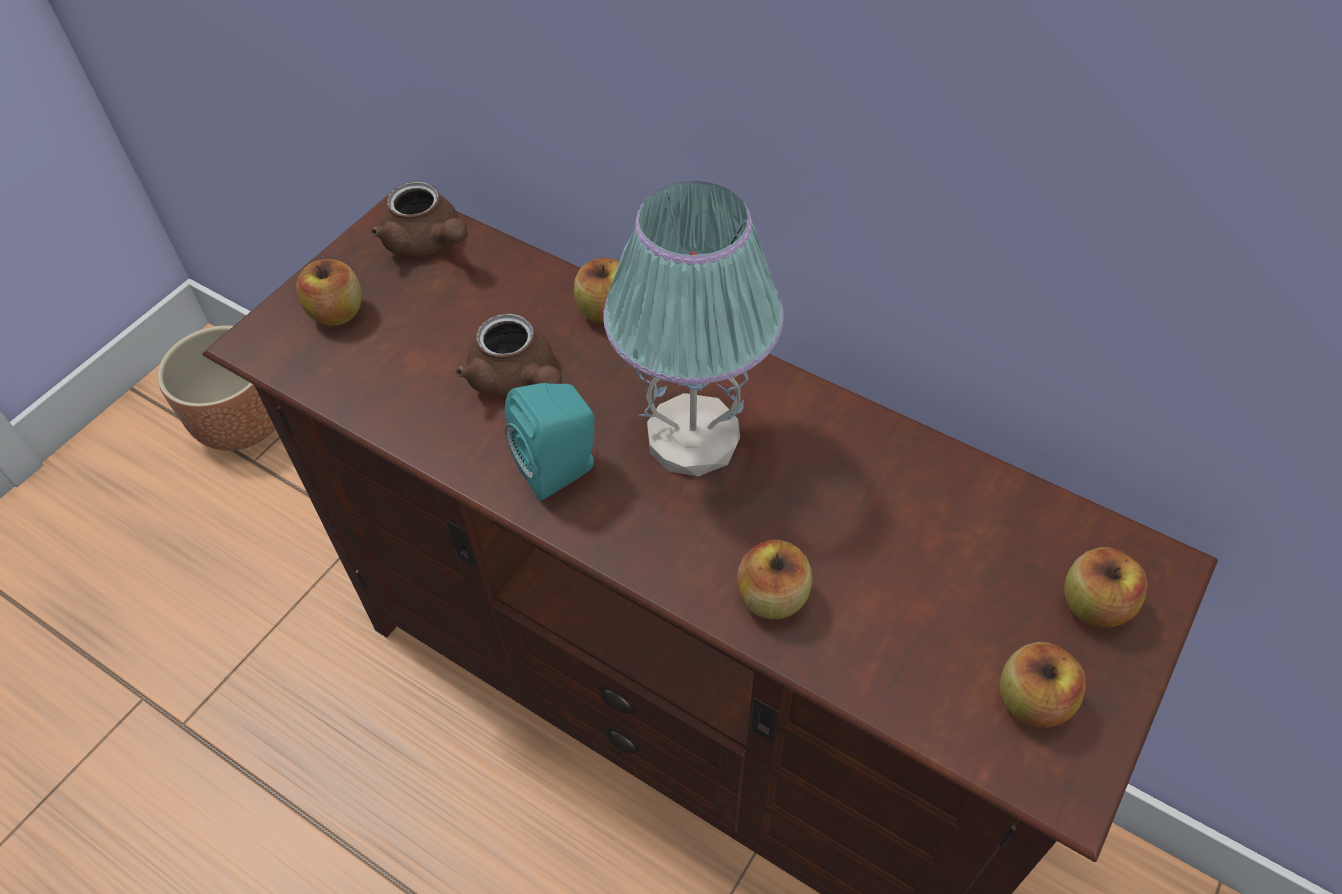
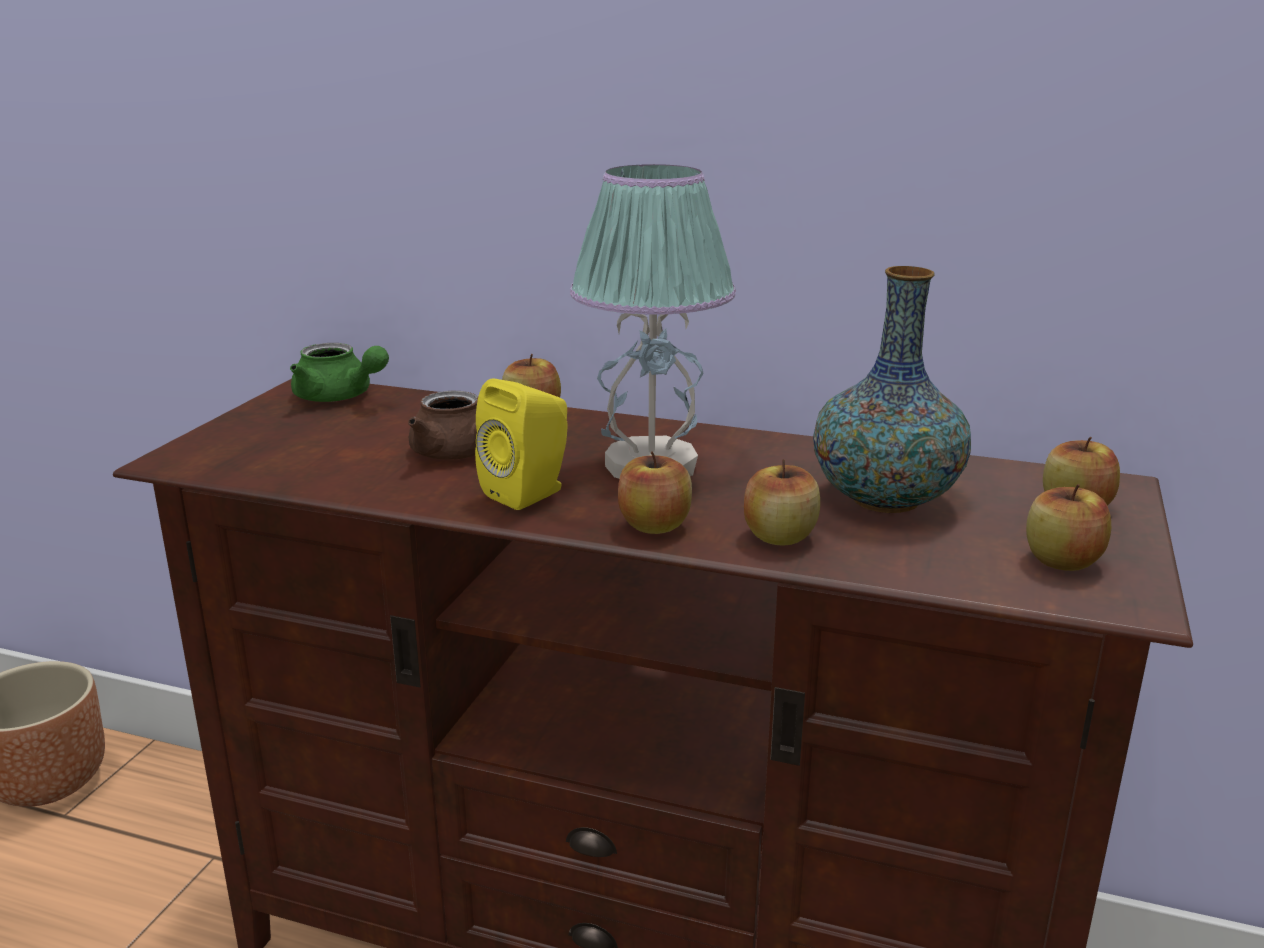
camera: 15 degrees left, 30 degrees down
(337, 312) = (258, 437): apple -> apple (654, 525)
(428, 243) = (339, 397): brown teapot -> green teapot
(562, 469) = (530, 493): turquoise speaker -> yellow speaker
(903, 550) = (885, 500): none -> vase

